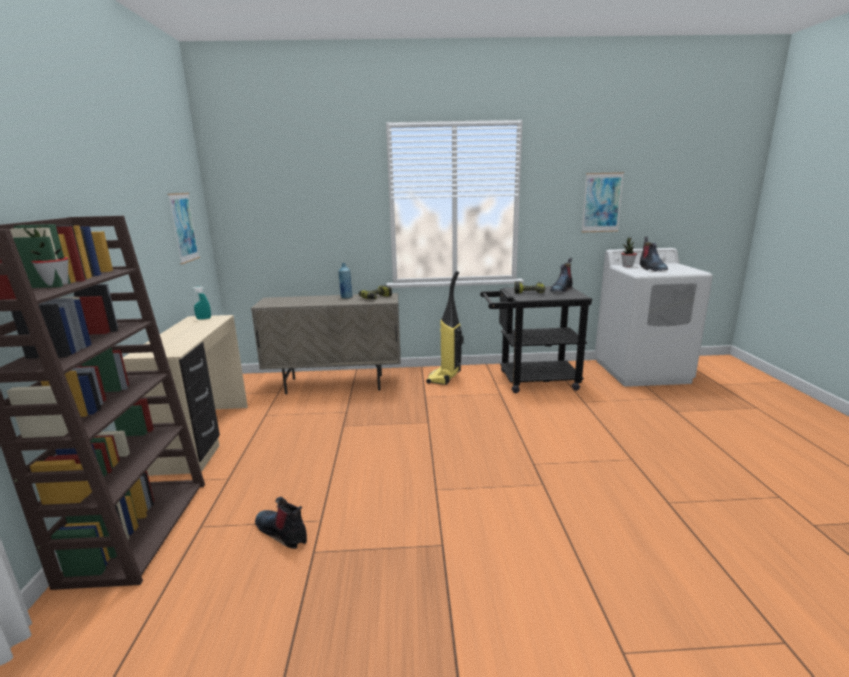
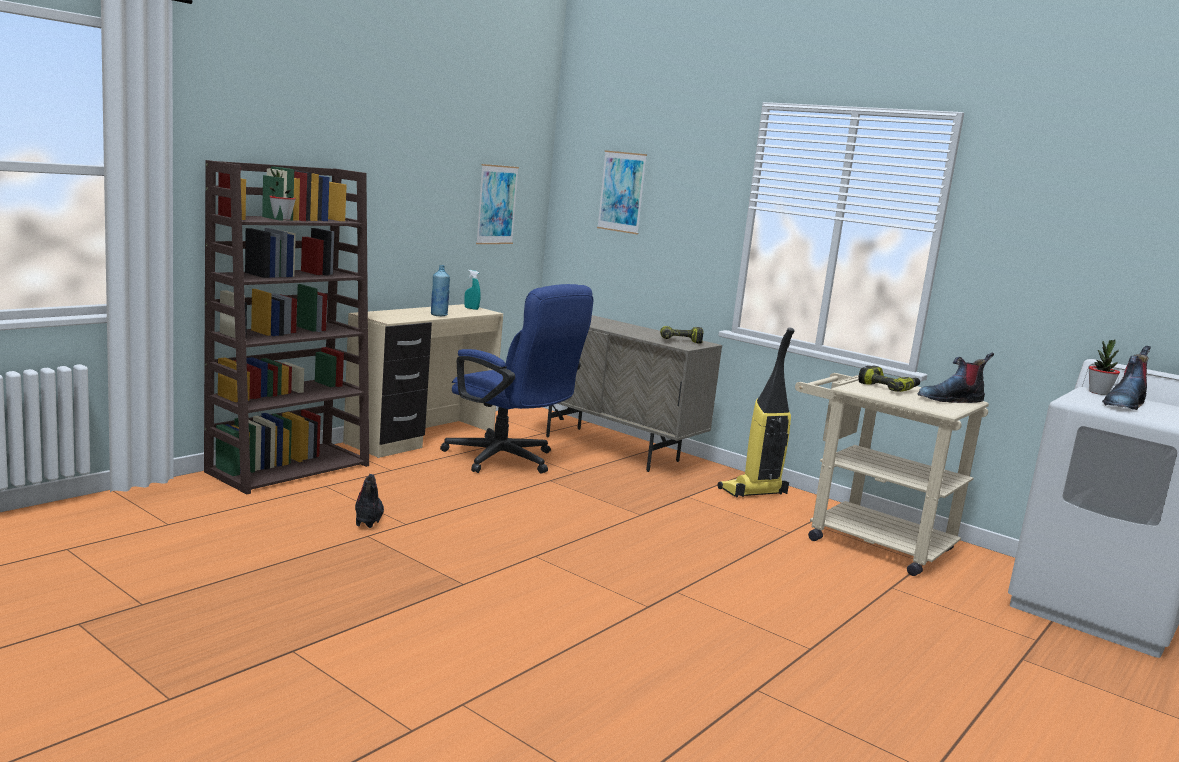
camera: 40 degrees right, 5 degrees down
(294, 424) = (508, 460): none -> blue office chair
(346, 297) = (650, 332): blue bottle -> blue bottle (439, 315)
(530, 380) = (867, 541): black cart -> beige cart
(602, 202) = (1094, 270): picture -> picture (622, 192)

